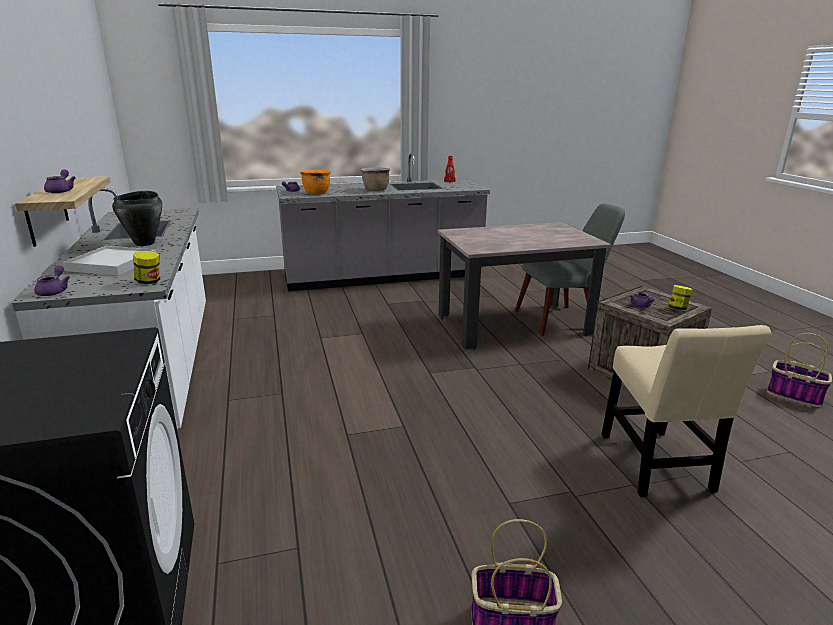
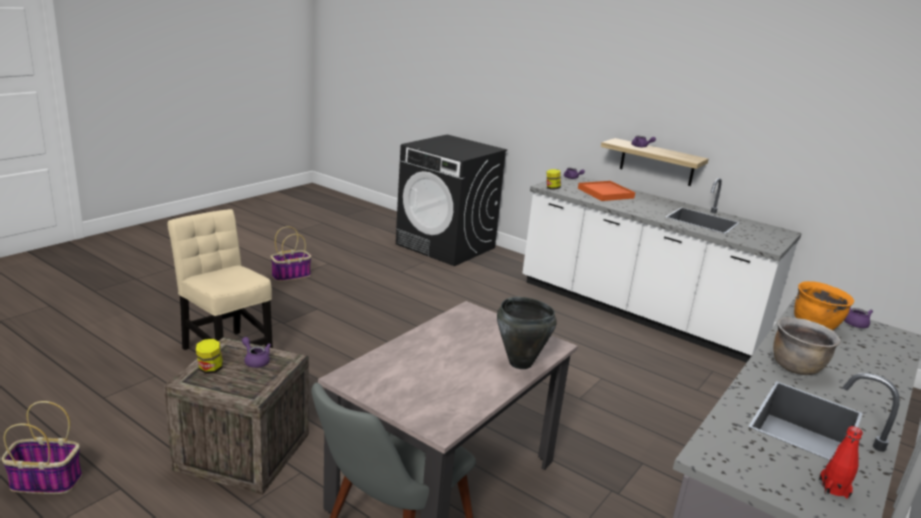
camera: 140 degrees right, 0 degrees up
(112, 264) = (605, 193): white tray -> orange tray
(145, 243) = (648, 209): black cooking pot -> black cooking pot (520, 363)

